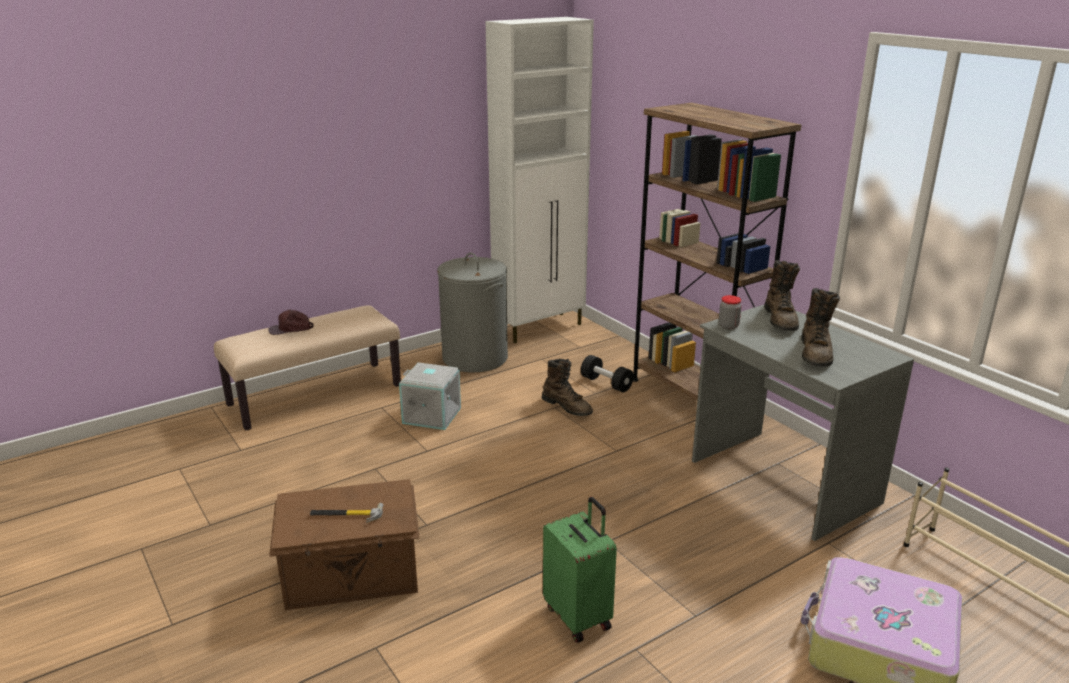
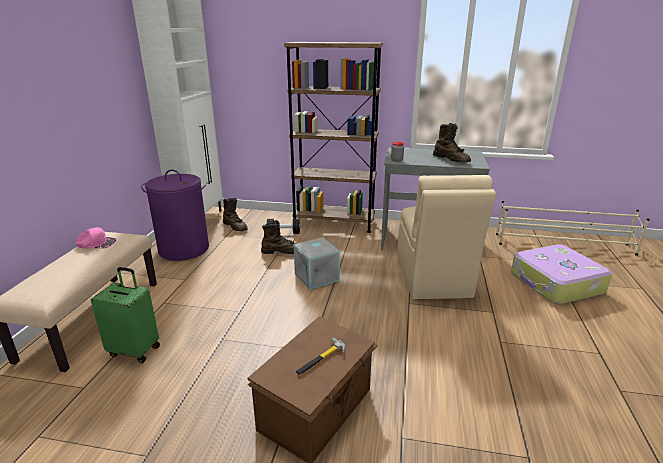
camera: 45 degrees left, 0 degrees up
(291, 329) = (62, 267): brown cap -> none
(343, 316) = (96, 243): none -> pink cap
(432, 415) = (209, 290): grey storage box -> grey storage box (316, 277)
(474, 358) = (183, 249): grey laundry basket -> purple laundry basket
(579, 616) = (458, 344): green suitcase -> green suitcase (135, 350)
(692, 533) = (433, 279): none -> beige chair
(781, 320) = (409, 152): brown boot -> brown boot (235, 227)

